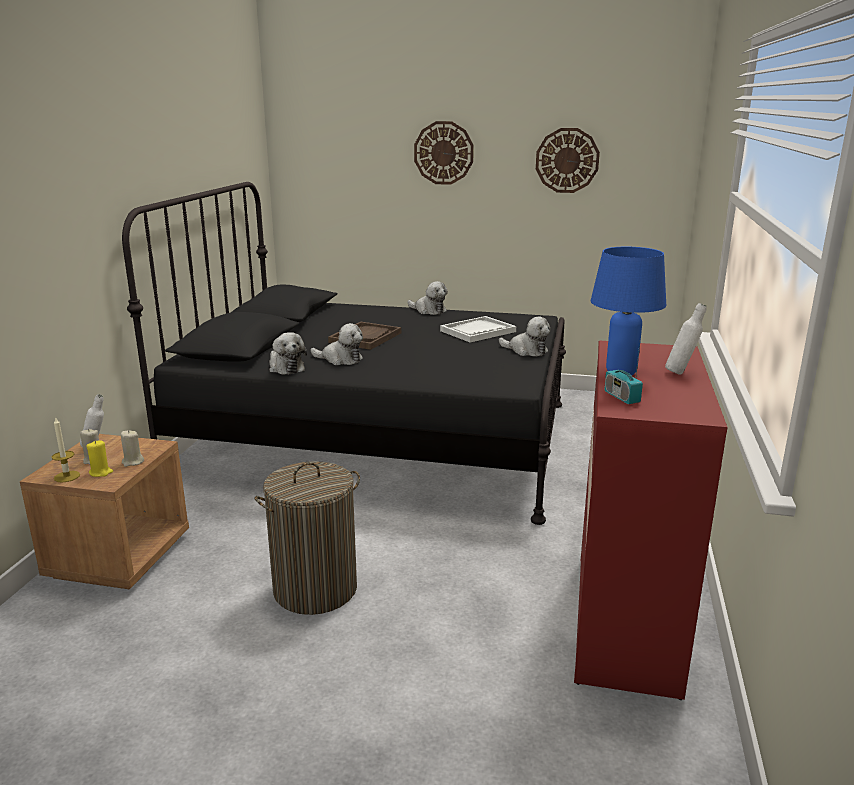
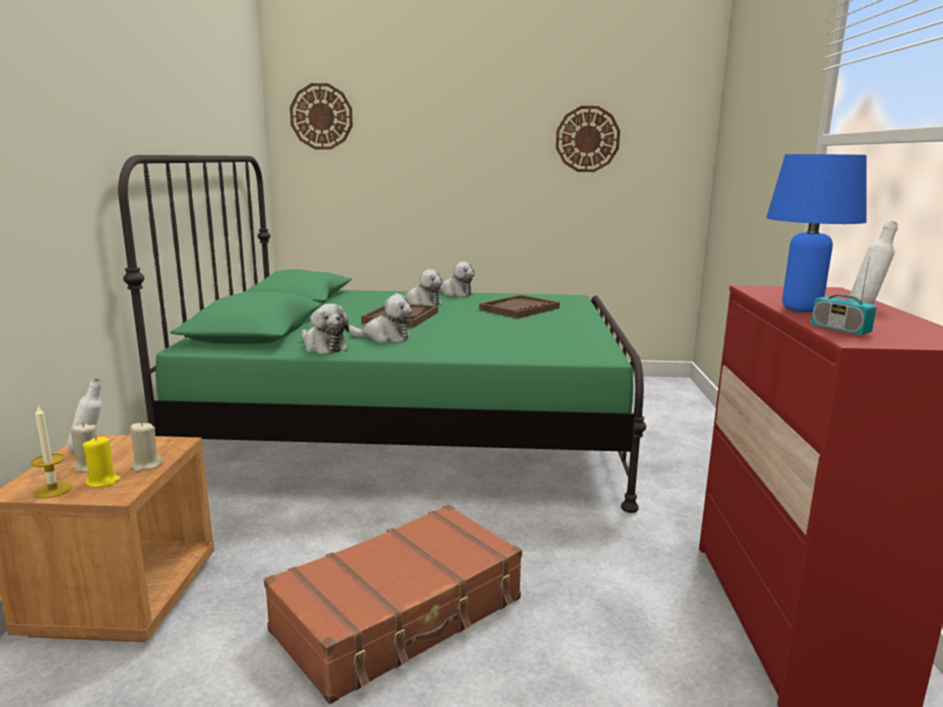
camera: 10 degrees left, 5 degrees down
(315, 589) = (401, 616): laundry basket -> brown suitcase
(378, 439) = (414, 433): black bed -> green bed
(443, 153) = (460, 132): wall clock -> wall clock (321, 116)
(478, 331) = (519, 309): white tray -> brown tray
(526, 351) = (584, 323): plush toy -> plush toy (421, 303)

